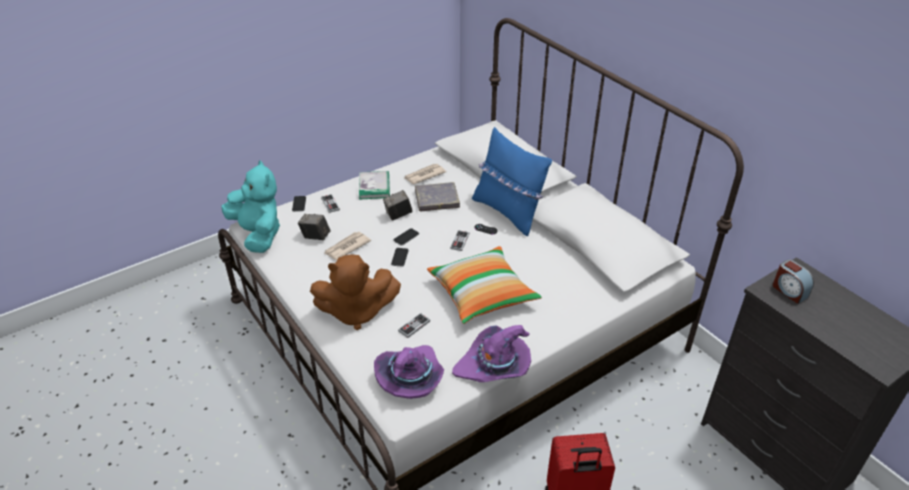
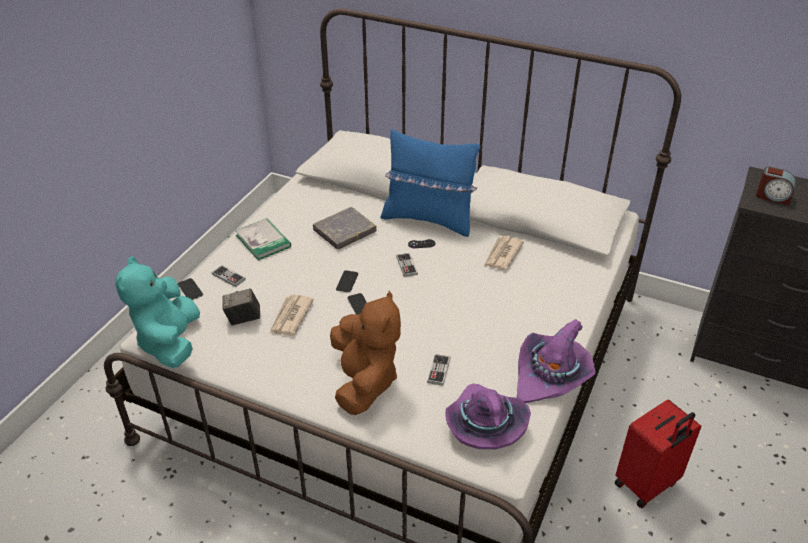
camera: 30 degrees left, 0 degrees up
(258, 234) = (170, 342): turquoise plush toy -> turquoise plush toy turned 120 degrees counterclockwise
(356, 312) = (364, 382): brown plush toy -> brown plush toy turned 60 degrees counterclockwise
(398, 215) = (317, 262): camera -> none
(424, 175) = (308, 211): newspaper -> newspaper (502, 255)
(482, 294) = (477, 310): pillow -> none

